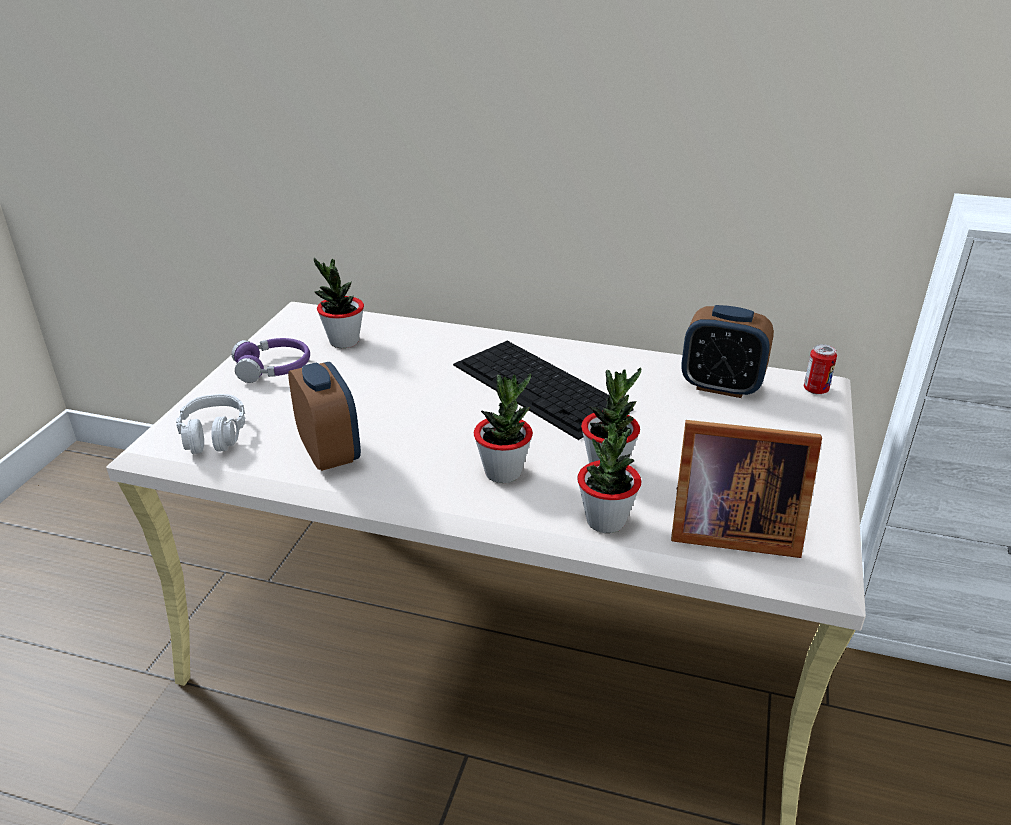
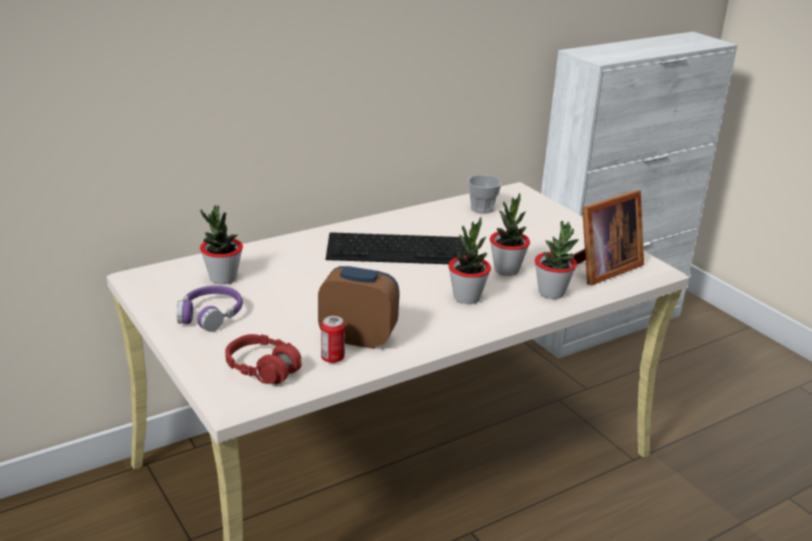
camera: 50 degrees left, 5 degrees down
(213, 435) = (263, 369): grey headphones -> red headphones
(721, 386) = (482, 208): alarm clock -> cup
(815, 390) = (523, 192): can -> can (332, 358)

